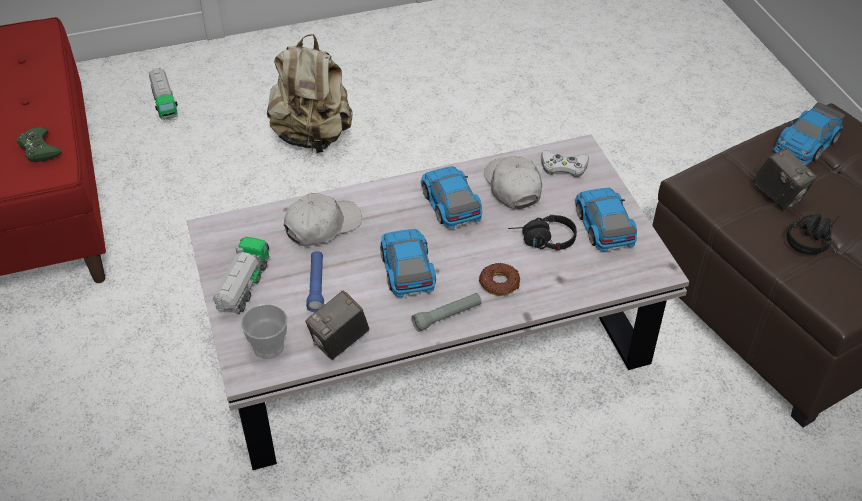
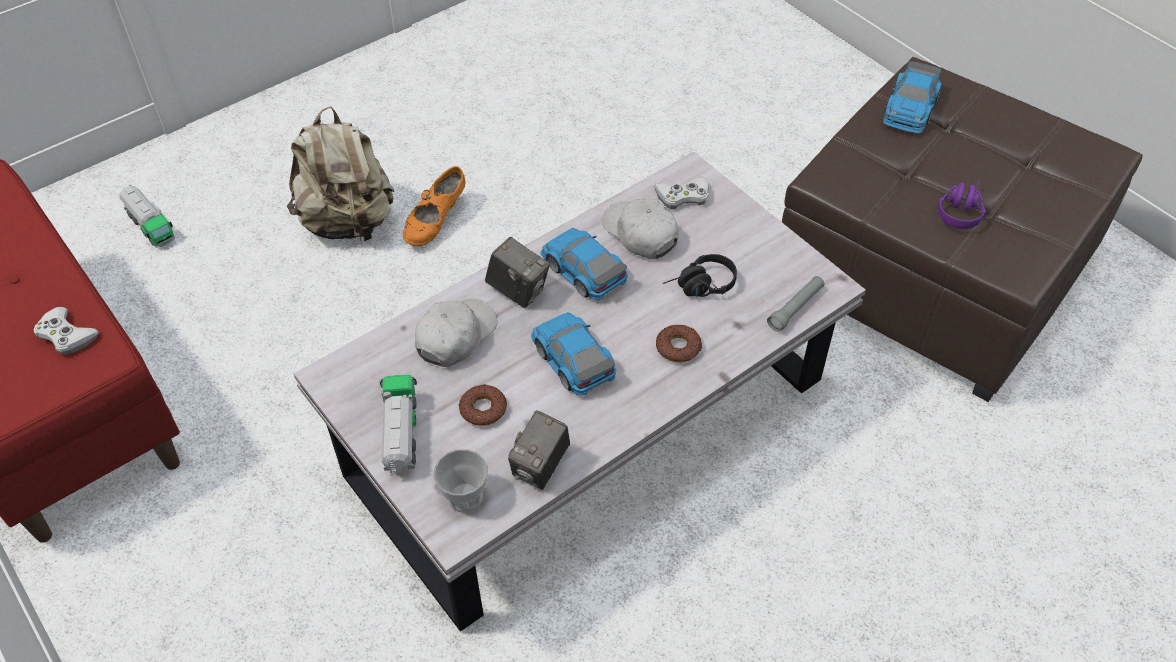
camera: 20 degrees left, 5 degrees up
(39, 149) = (66, 335): green game controller -> white game controller
(316, 286) = (483, 409): blue flashlight -> donut
(381, 154) = (436, 223): none -> orange shoe
(447, 316) = (641, 402): grey flashlight -> grey flashlight (795, 308)
(603, 225) = (754, 251): toy car -> none
(778, 196) = (910, 172): camera -> camera (518, 290)
(811, 238) = (960, 209): black headphones -> purple headphones

